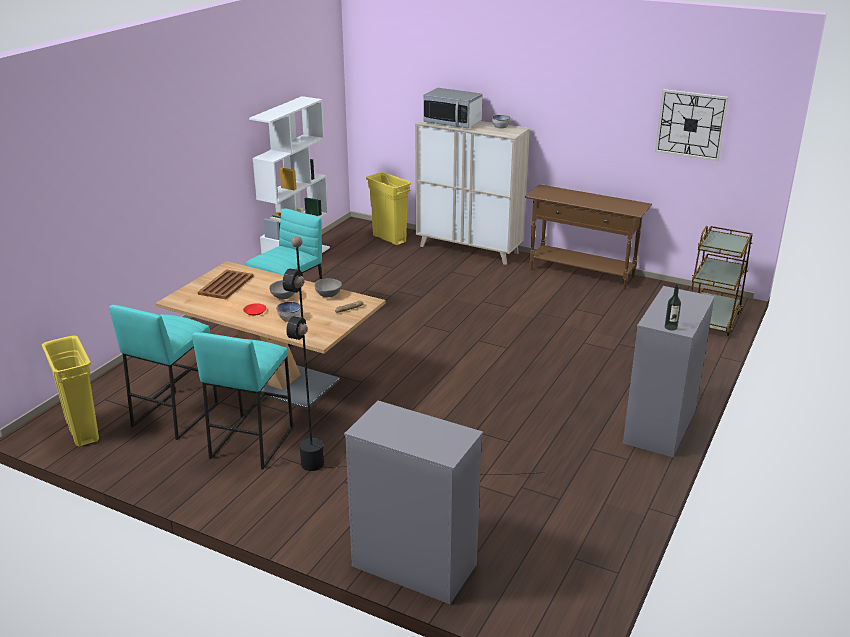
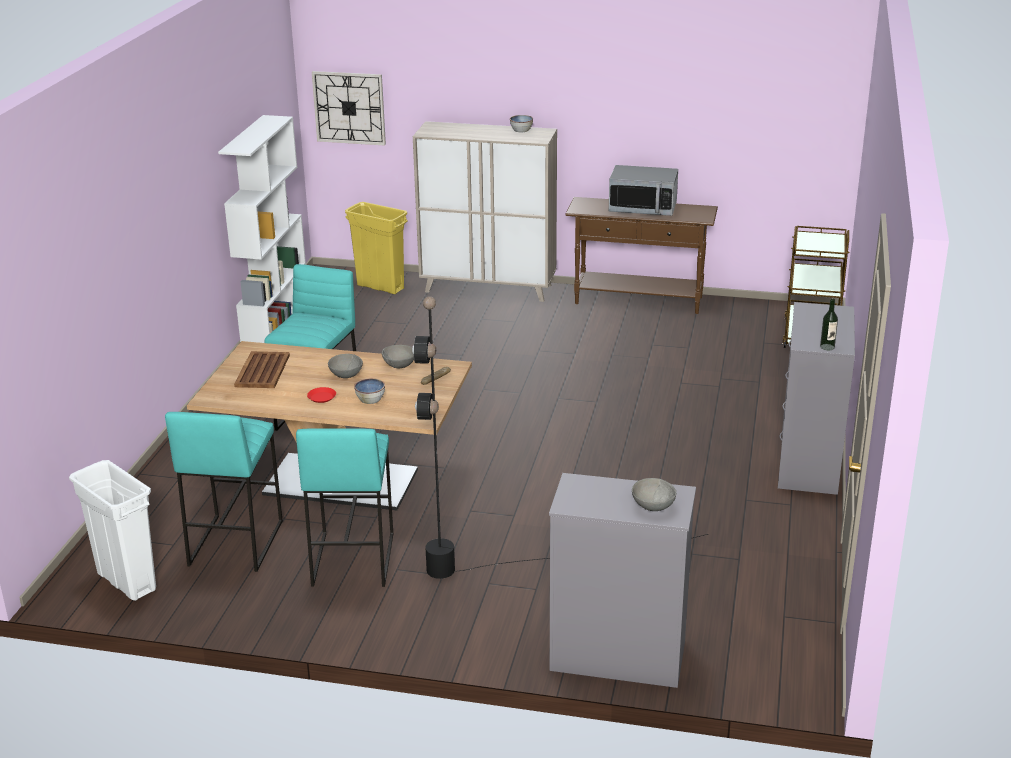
camera: 15 degrees left, 0 degrees up
(82, 431) = (126, 582): yellow trash can -> white trash can
(434, 442) = (653, 506): none -> grey bowl
(452, 122) = (458, 130): microwave -> microwave (643, 208)
(691, 124) = (758, 108): wall clock -> wall clock (349, 108)

